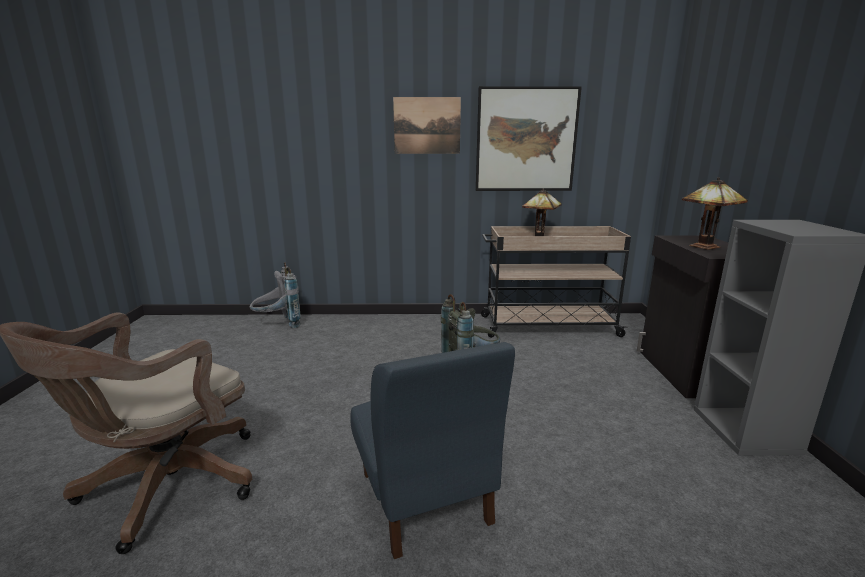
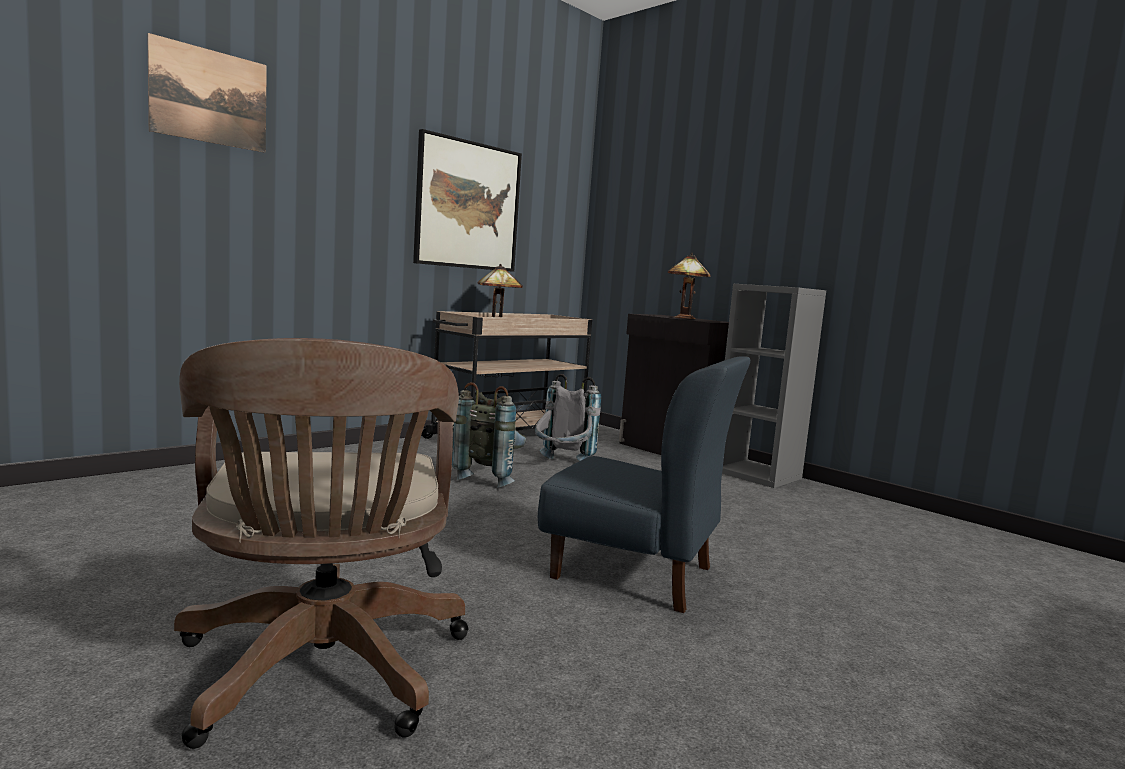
camera: 45 degrees left, 10 degrees down
(278, 324) = (107, 488): grey backpack -> grey backpack (562, 465)
(427, 125) = (356, 167): picture -> picture (209, 96)

